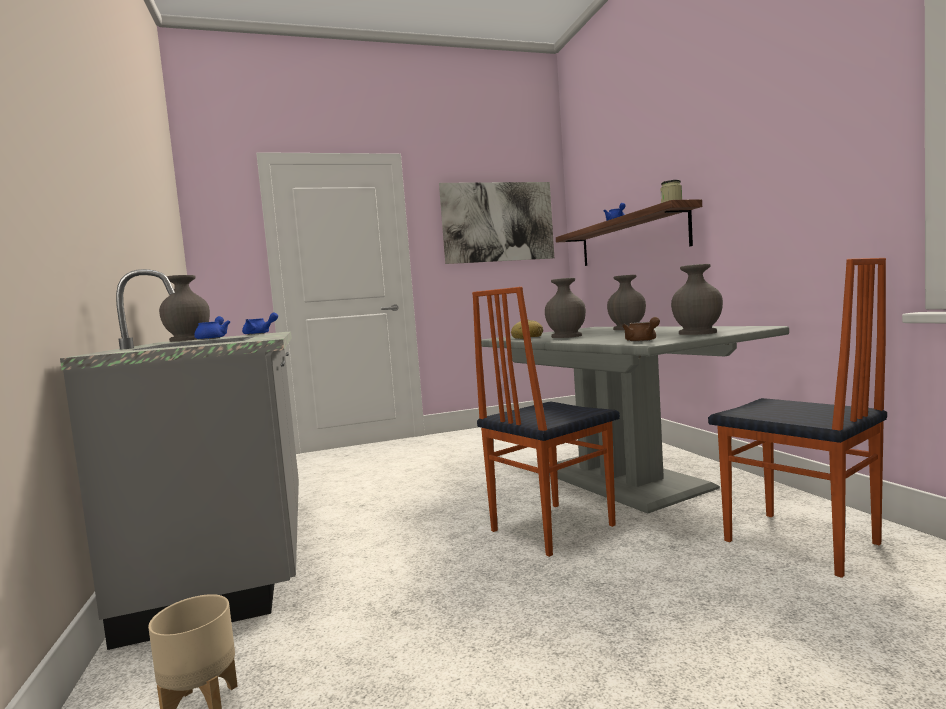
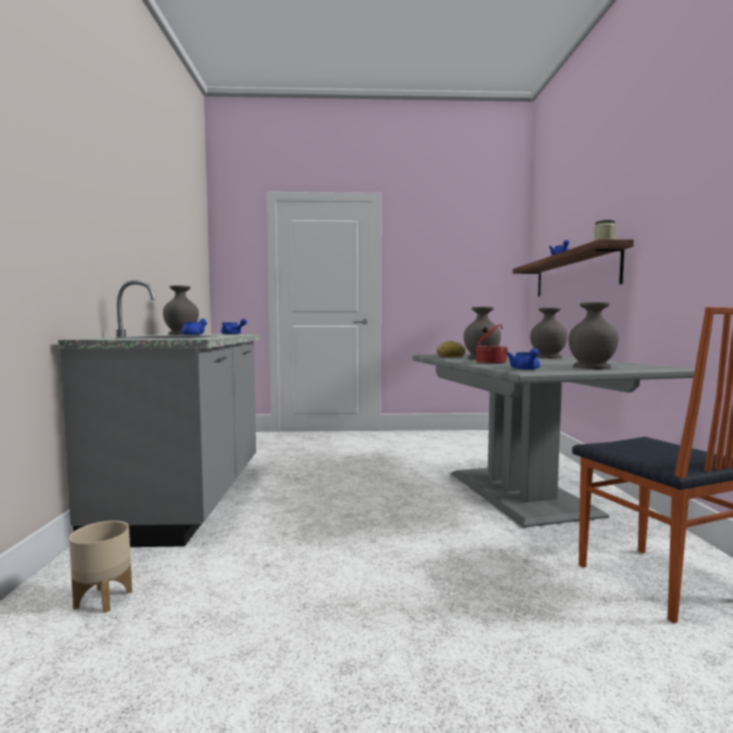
camera: 15 degrees right, 0 degrees up
(498, 222) = (462, 253): picture -> none
(550, 528) = (429, 523): chair -> none
(587, 339) = (490, 363): none -> cooking pot
(642, 341) = (525, 369): brown teapot -> blue teapot

